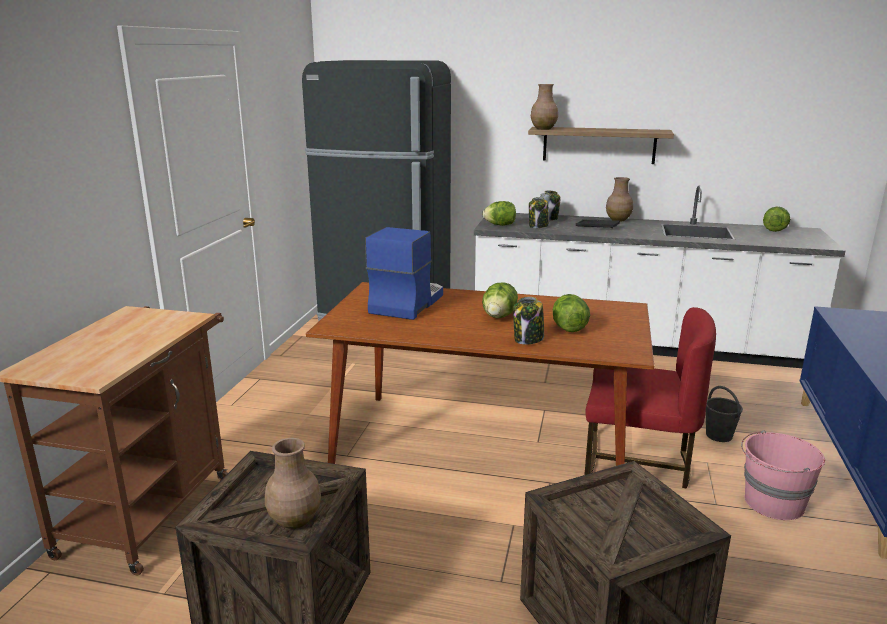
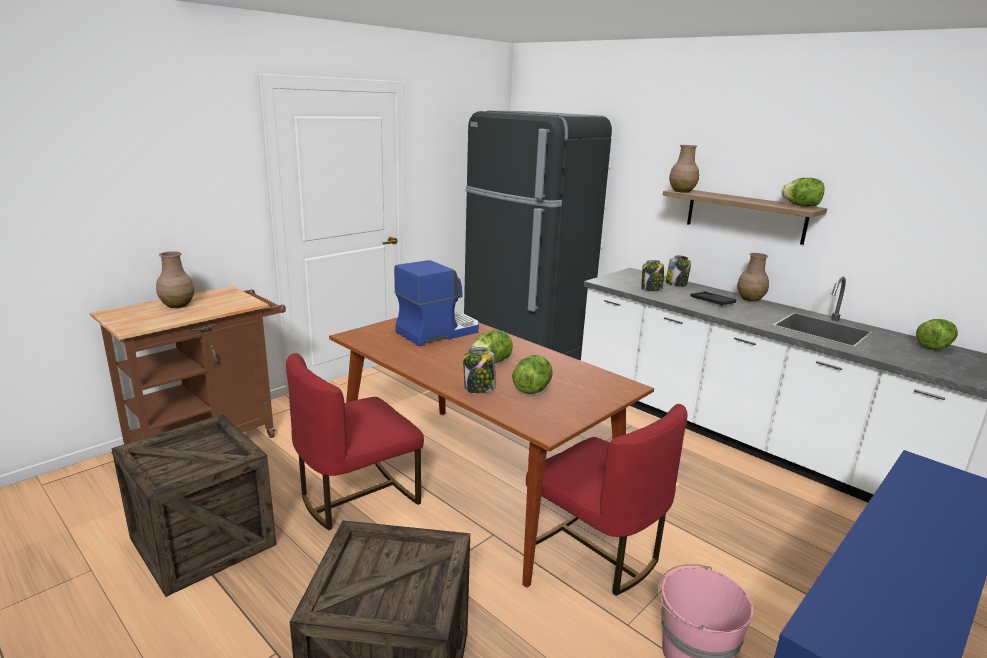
camera: 30 degrees right, 0 degrees up
(294, 520) = (178, 473): brown vase -> brown vase (177, 305)
(392, 499) = (357, 496): none -> red chair
(500, 225) = (616, 281): lettuce -> lettuce (801, 206)
(719, 436) = (720, 560): grey bucket -> none

